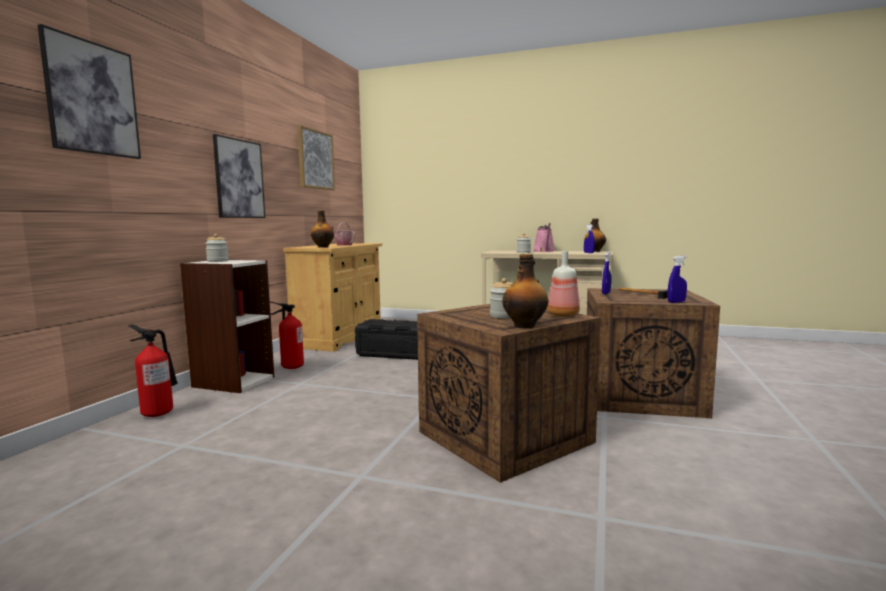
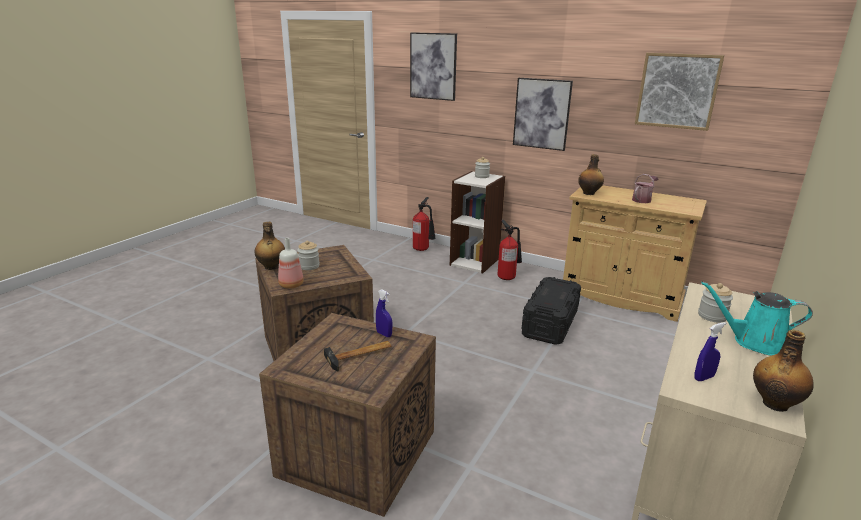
camera: 100 degrees right, 15 degrees up
(544, 251) = (754, 342): pink watering can -> turquoise watering can
(676, 302) = (297, 354): blue spray bottle -> none

